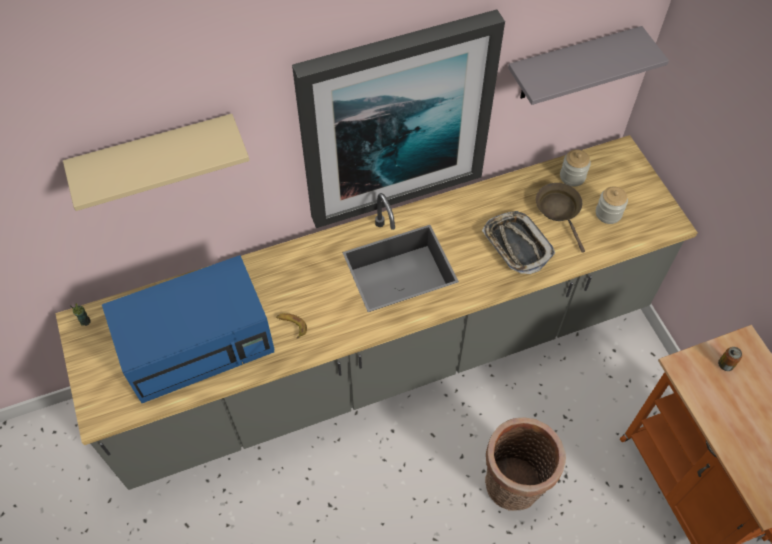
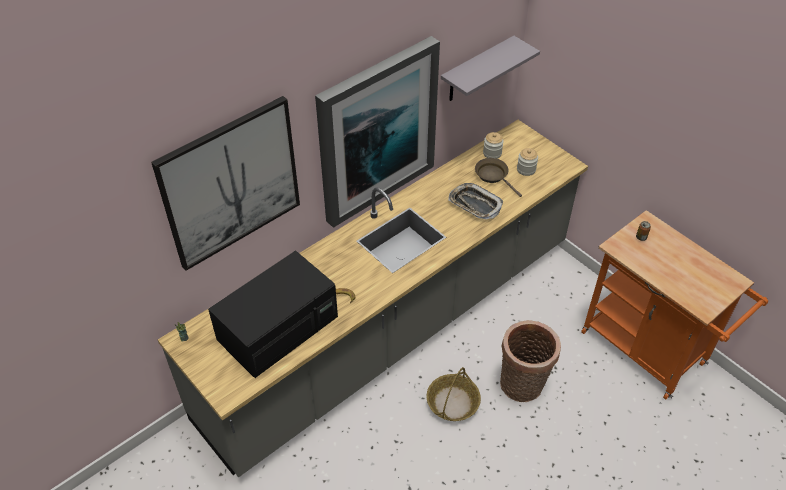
camera: 20 degrees left, 10 degrees down
(156, 156) = (231, 183): beige shelf -> picture
(199, 343) = (279, 327): blue microwave -> black microwave
(417, 479) = (453, 403): none -> basket

